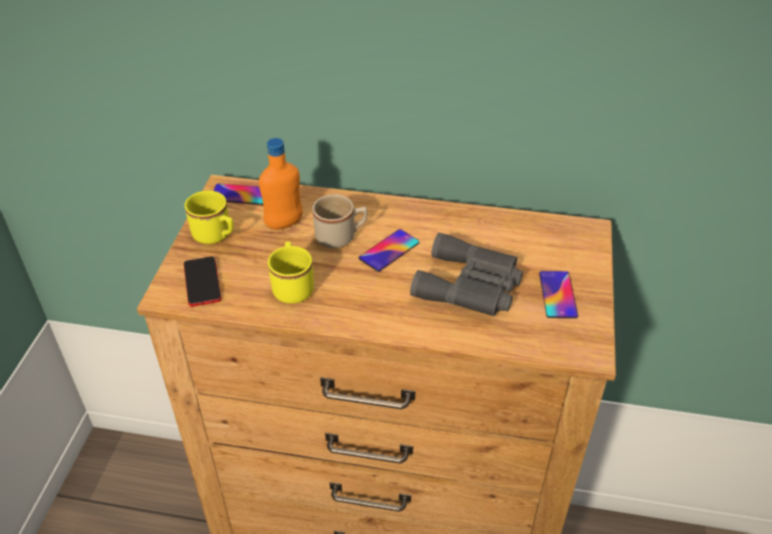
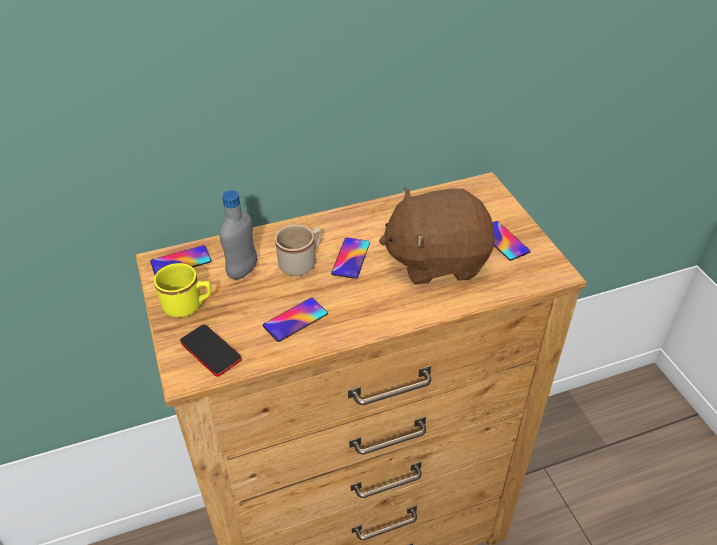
camera: 30 degrees left, 0 degrees up
(284, 223) = (243, 271): orange bottle -> grey bottle
(293, 286) = (295, 320): yellow mug -> phone
(471, 286) = (436, 260): grey binoculars -> brown plush toy

